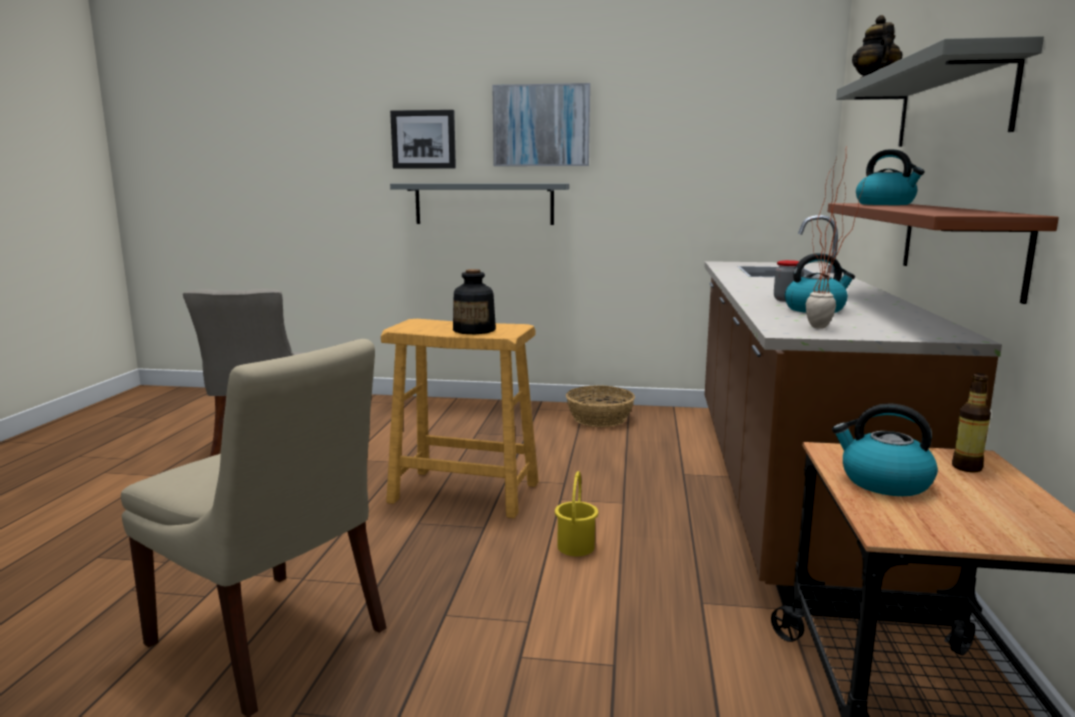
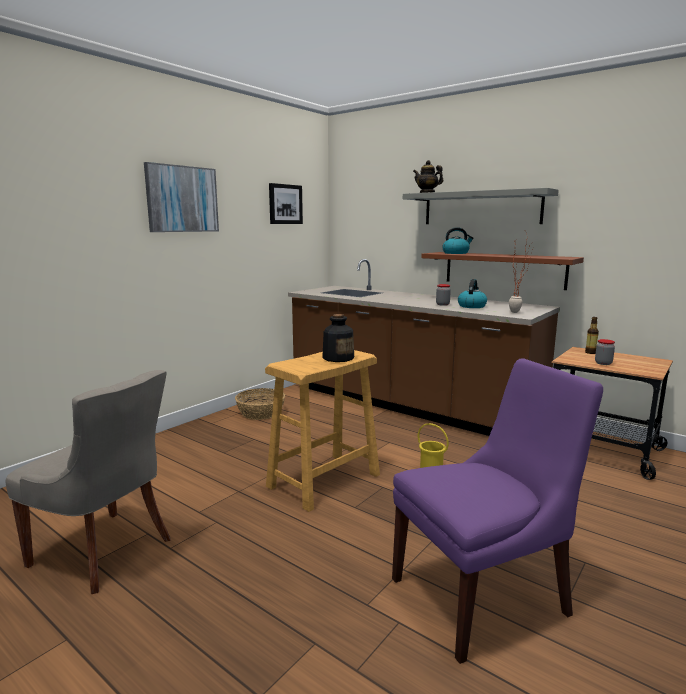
camera: 60 degrees left, 0 degrees up
(272, 640) = (483, 594): beige chair -> purple chair
(423, 139) = (83, 207): picture -> picture (285, 204)
(484, 204) = (143, 265): grey shelf -> none
(884, 482) = (603, 363): kettle -> jar

